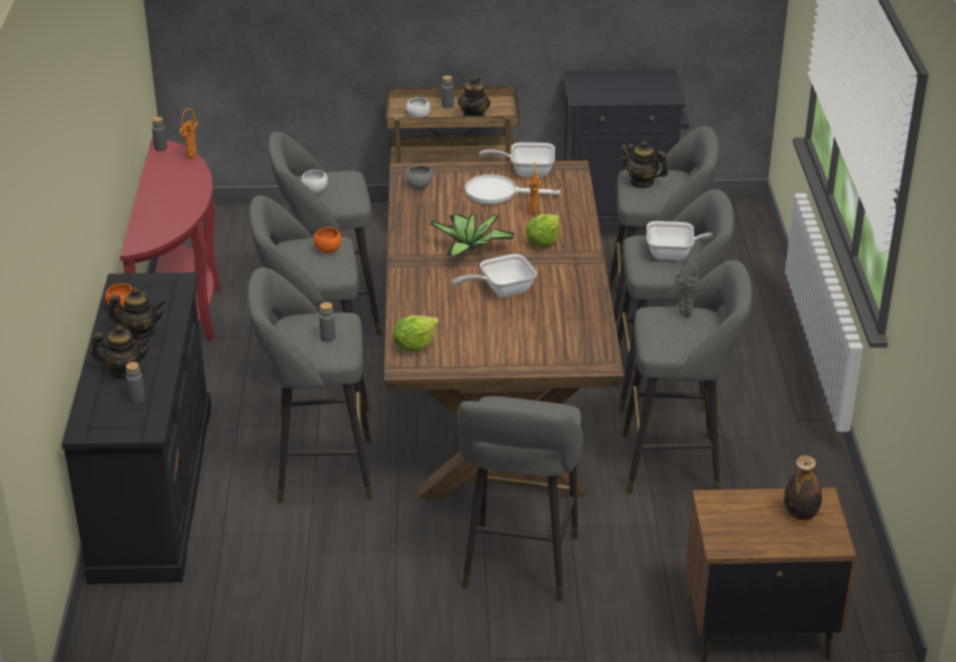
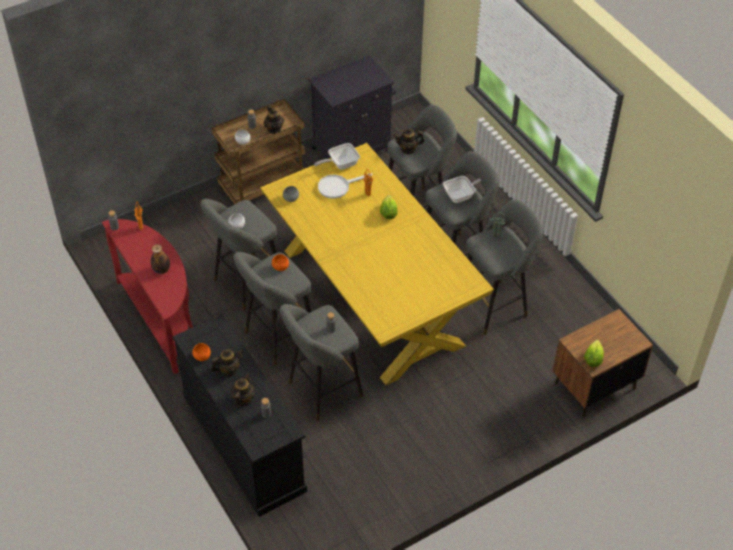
camera: 30 degrees left, 15 degrees up
(124, 371) = (243, 399): teapot -> teapot turned 45 degrees counterclockwise
(415, 345) = (378, 314): lettuce -> lettuce (593, 359)
(471, 248) = (354, 234): potted plant -> none
(494, 387) = (371, 296): brown dining table -> yellow dining table
(501, 290) = (392, 257): frying pan -> none
(519, 567) = (464, 403): grey stool -> none
(800, 514) = (614, 331): bottle -> bottle (161, 270)

